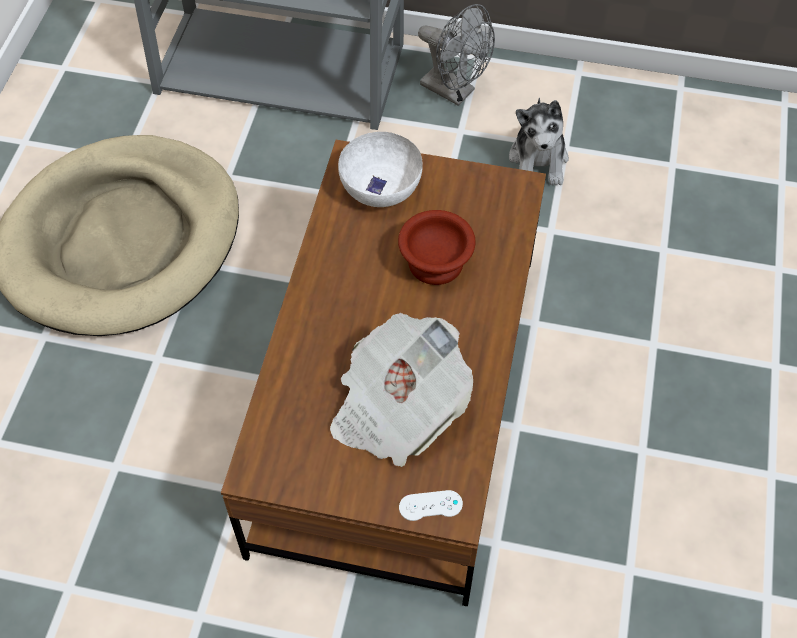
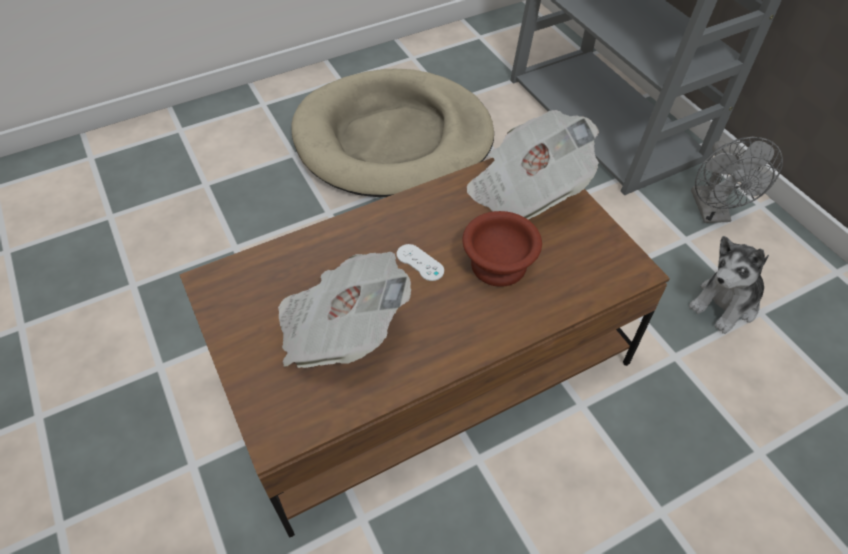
camera: 50 degrees right, 5 degrees down
(380, 188) = (527, 190): white bowl -> newspaper
(430, 505) = (268, 413): white game controller -> white game controller (420, 262)

